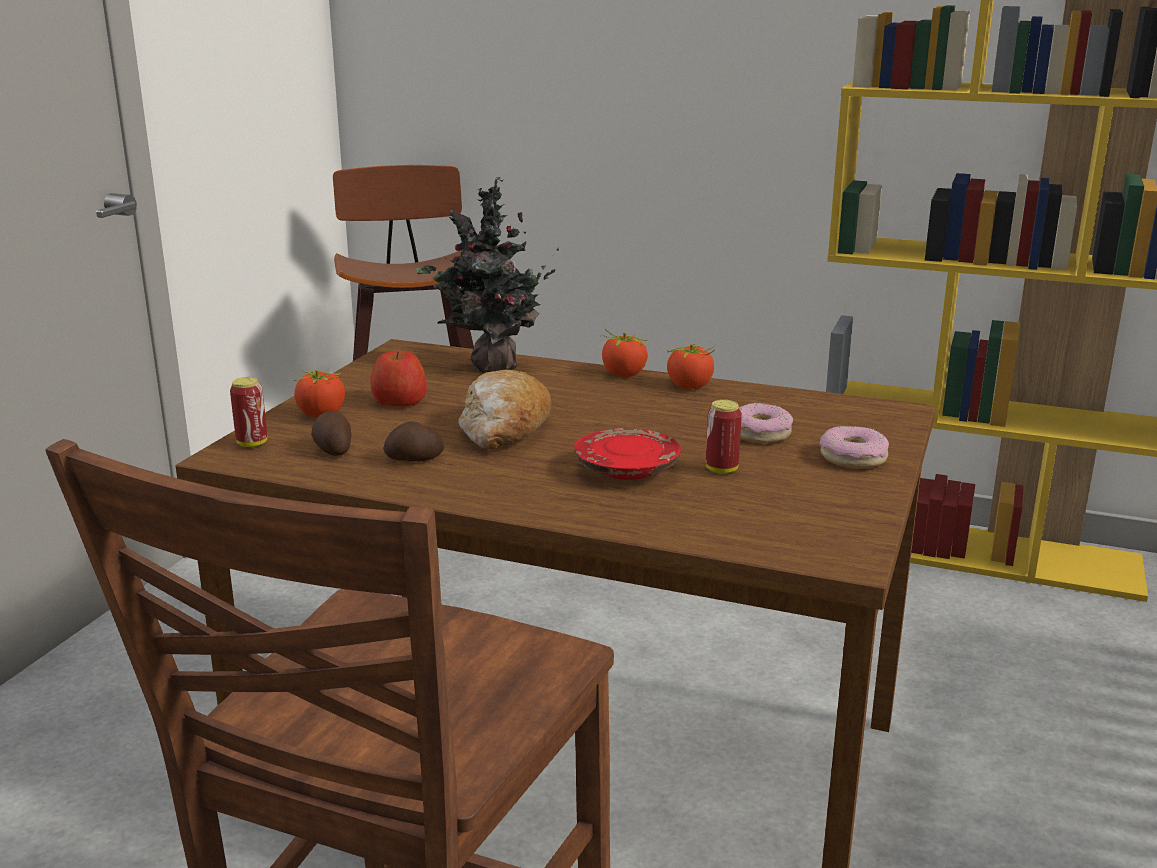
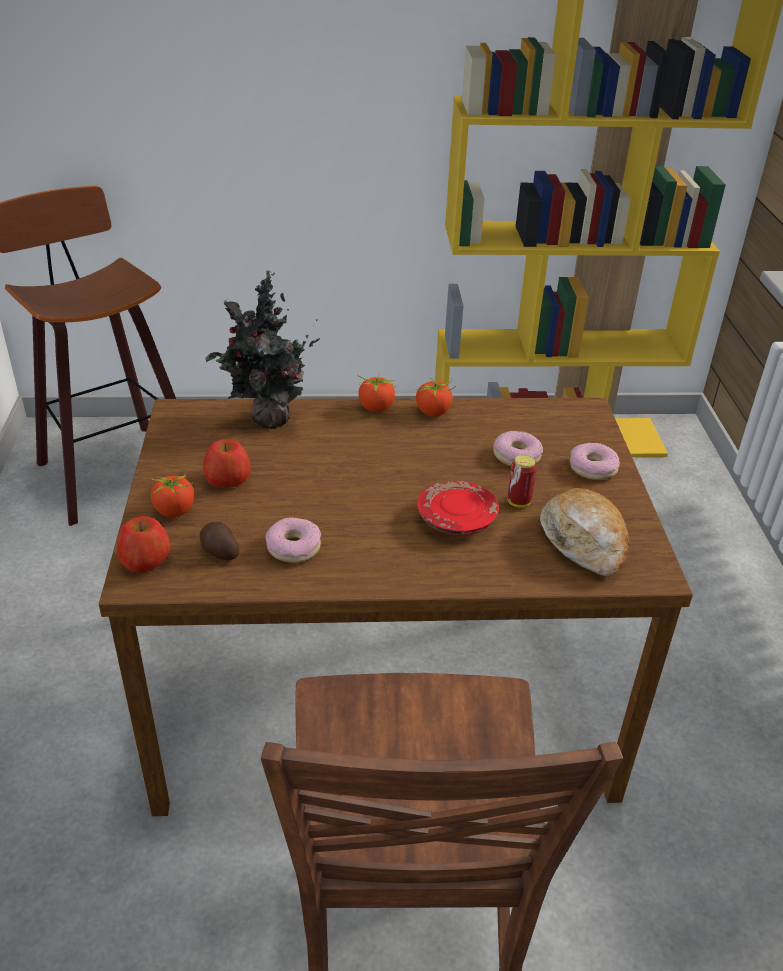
camera: 25 degrees left, 15 degrees up
(252, 443) = (145, 561): can -> apple
(415, 459) = (294, 547): potato -> donut
(504, 429) = (334, 494): bread -> bread (584, 542)

